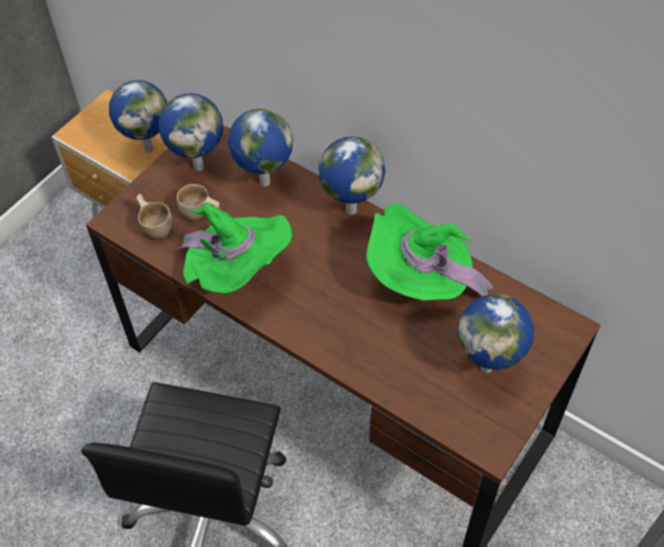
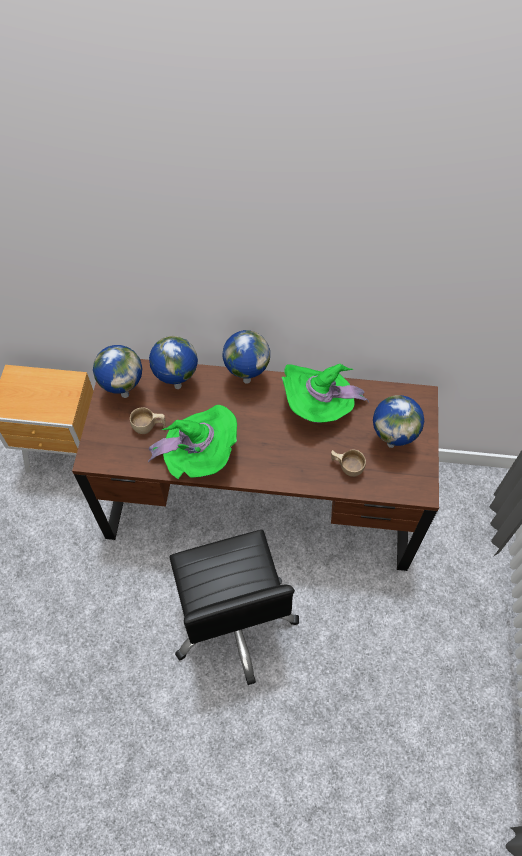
camera: 30 degrees left, 5 degrees up
(148, 148) = (66, 395): globe -> none
(155, 225) = (122, 448): beige cup -> beige cup (346, 466)

